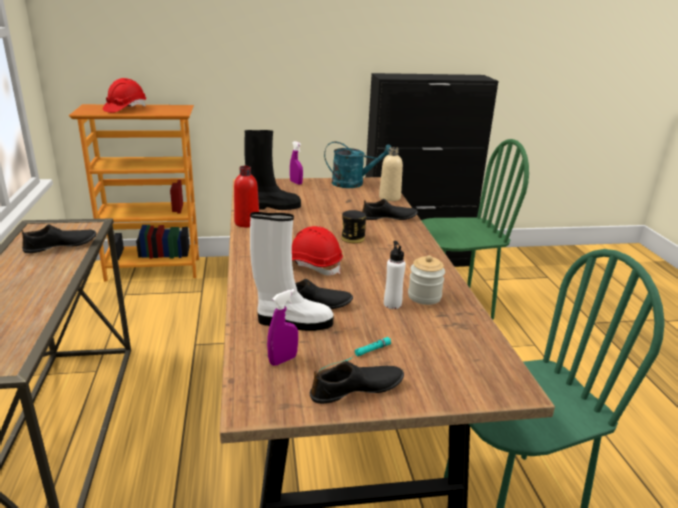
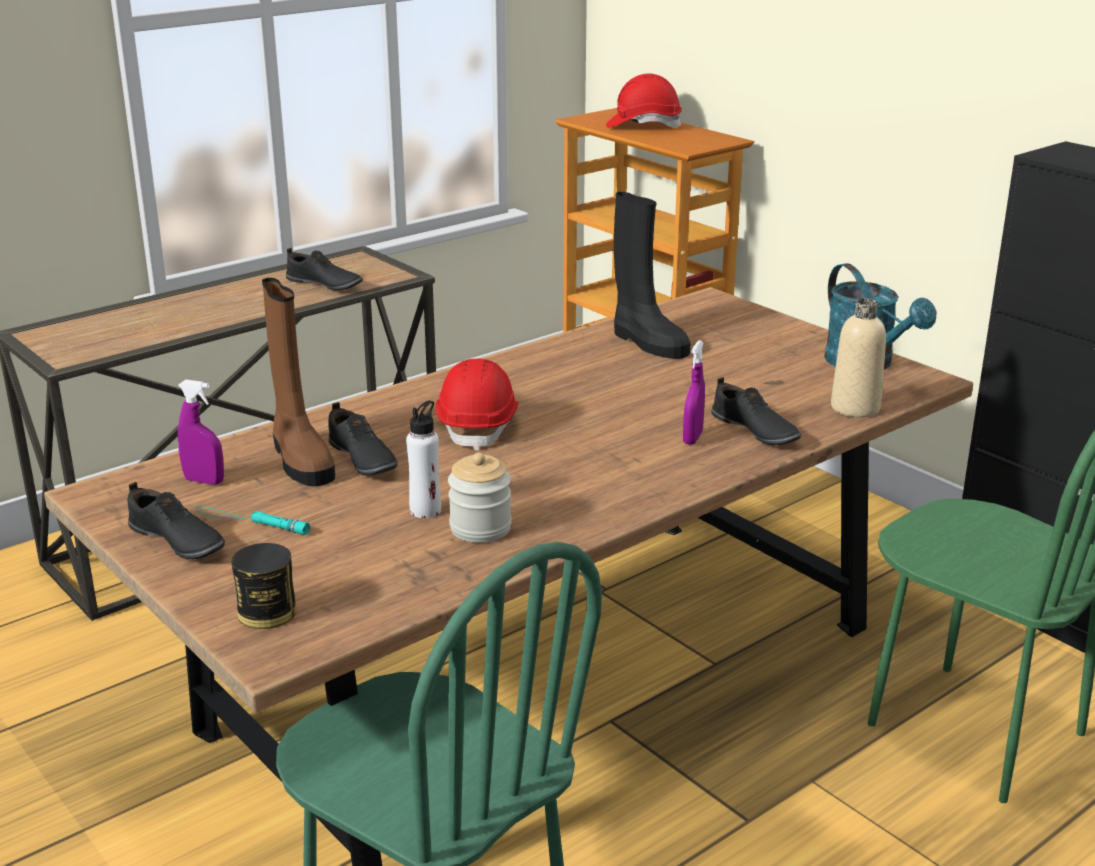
camera: 60 degrees right, 0 degrees up
(247, 223) = (557, 346): red bottle -> none
(292, 321) = (300, 460): white boot -> brown boot
(296, 183) = (778, 326): purple spray bottle -> purple spray bottle (692, 438)
(353, 238) = (618, 426): can -> can (267, 612)

